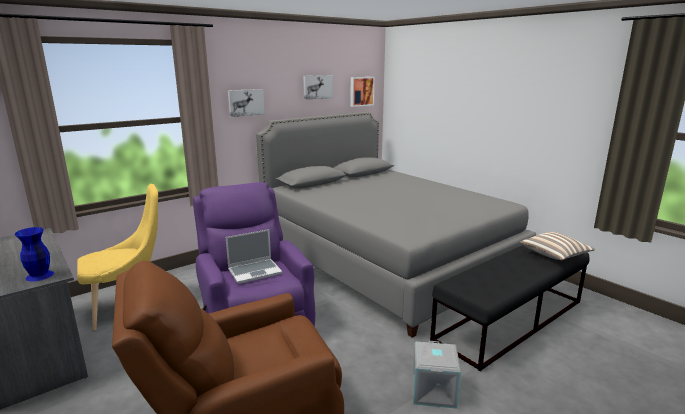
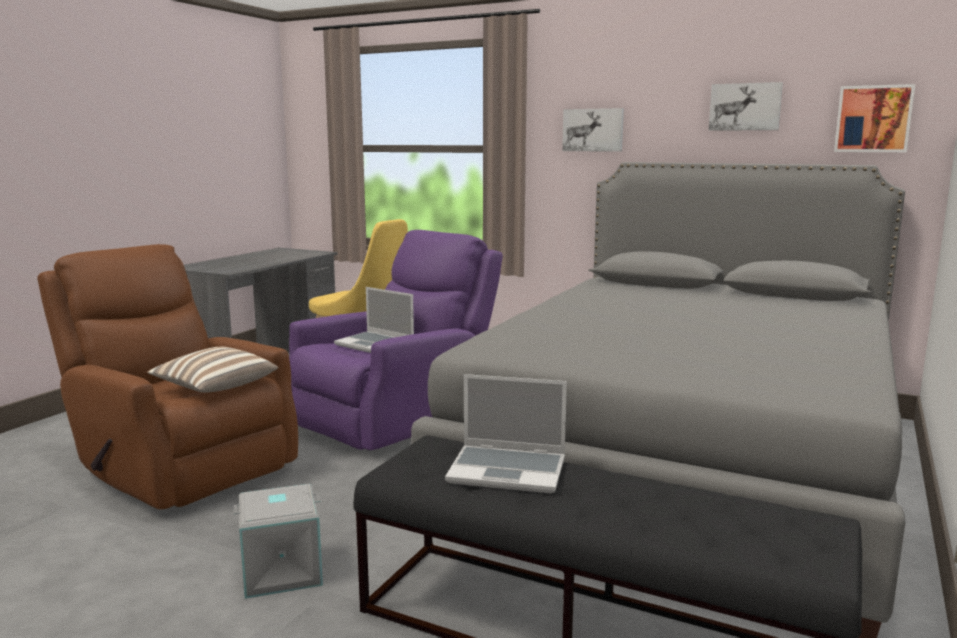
camera: 65 degrees right, 5 degrees down
(39, 276) = (227, 269): blue vase -> none
(490, 275) = (509, 470): none -> laptop
(555, 255) = (736, 540): pillow -> pillow (214, 388)

